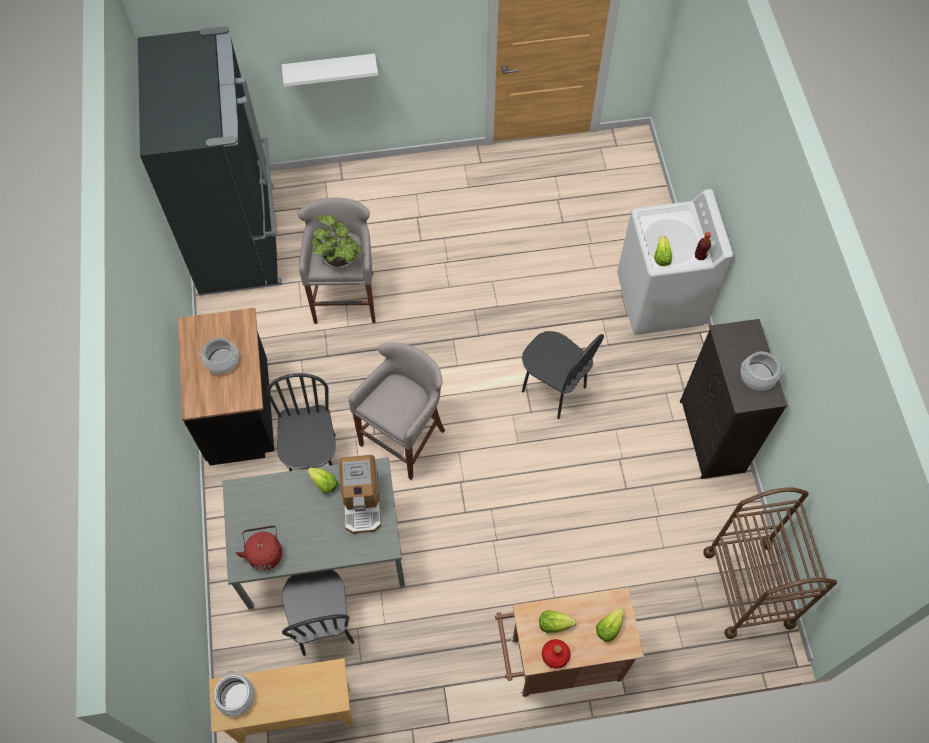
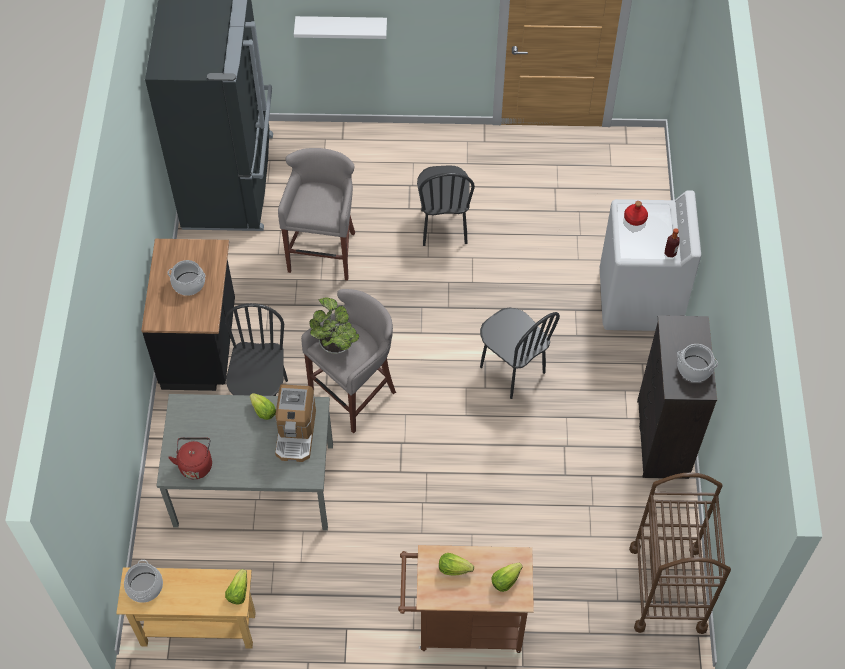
camera: 10 degrees right, 5 degrees down
(324, 624) = (242, 552): black chair -> black chair (443, 226)
(338, 259) = (318, 208): potted plant -> potted plant (335, 343)
(555, 655) = (449, 596): red bottle -> red bottle (635, 218)
(661, 256) = (631, 248): lettuce -> lettuce (238, 591)

